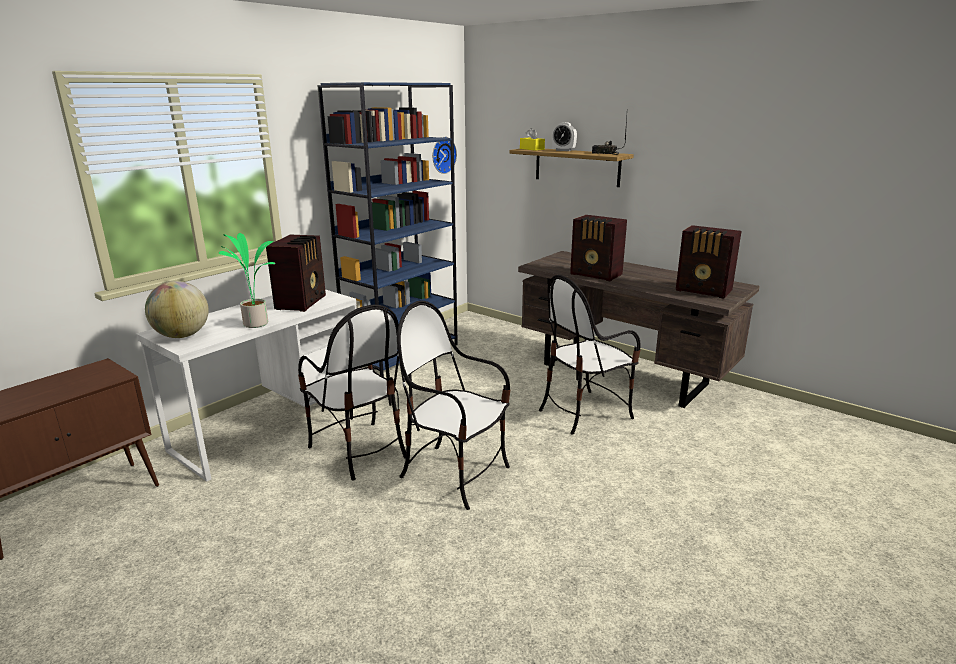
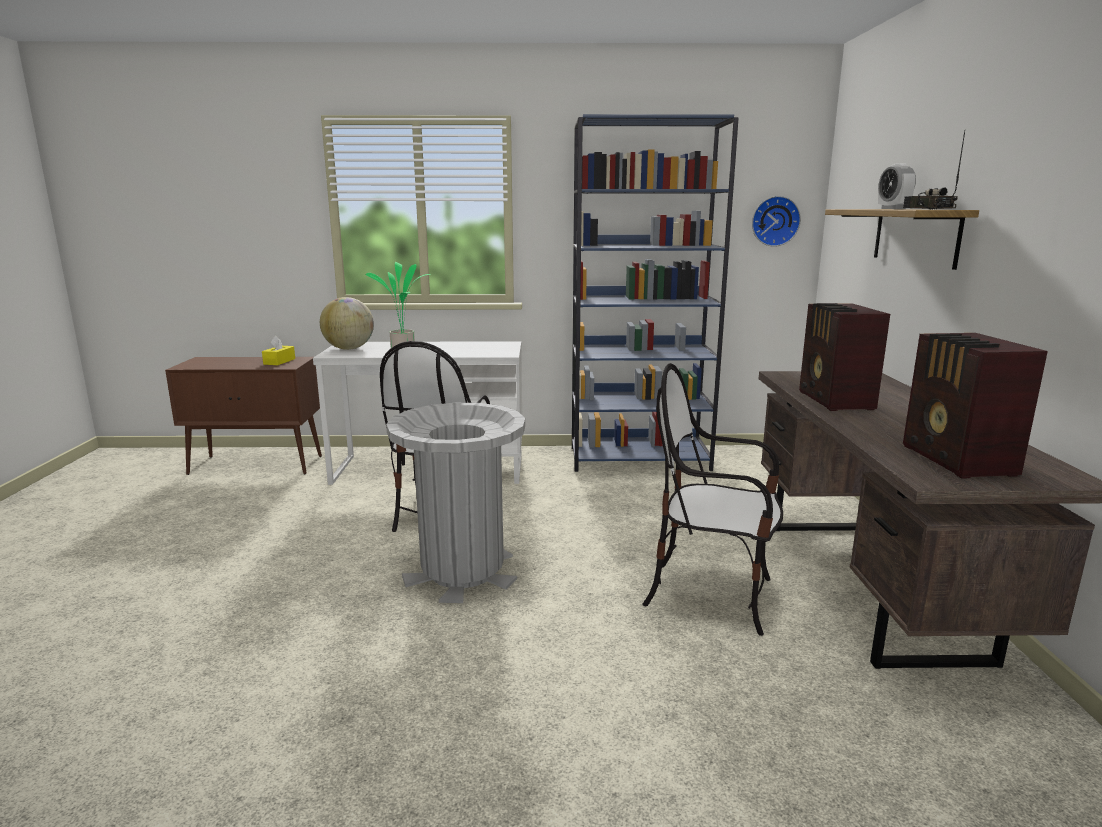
camera: 50 degrees right, 5 degrees down
(302, 302) = (475, 350): radio -> none
(455, 474) = (463, 571): chair -> grey trash can
(532, 149) = (858, 208): yellow tissue box -> yellow tissue box (279, 361)

